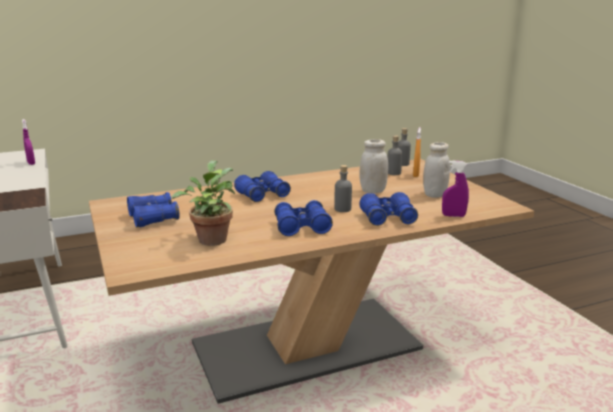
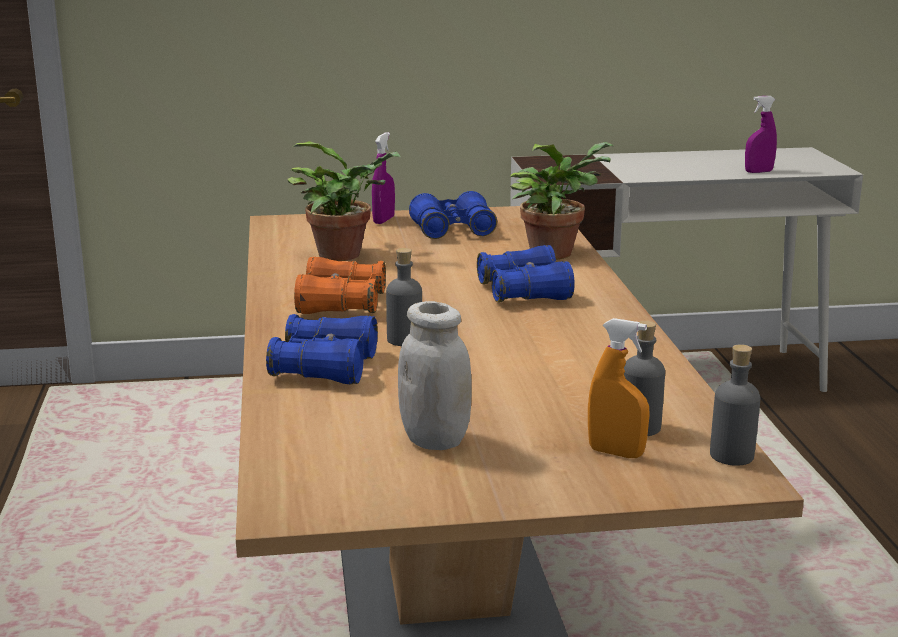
camera: 105 degrees right, 0 degrees up
(194, 194) = (554, 252): none -> potted plant
(302, 227) = (341, 303): blue binoculars -> orange binoculars
(373, 191) = (500, 380): white jar -> none
(453, 215) = (286, 429): purple spray bottle -> purple spray bottle (383, 220)

